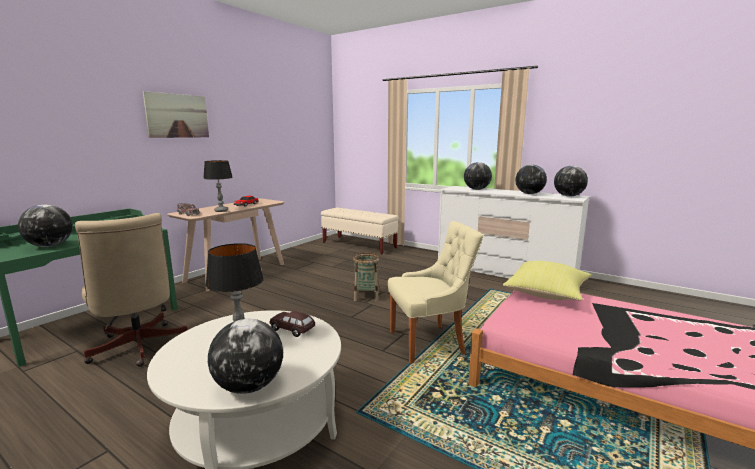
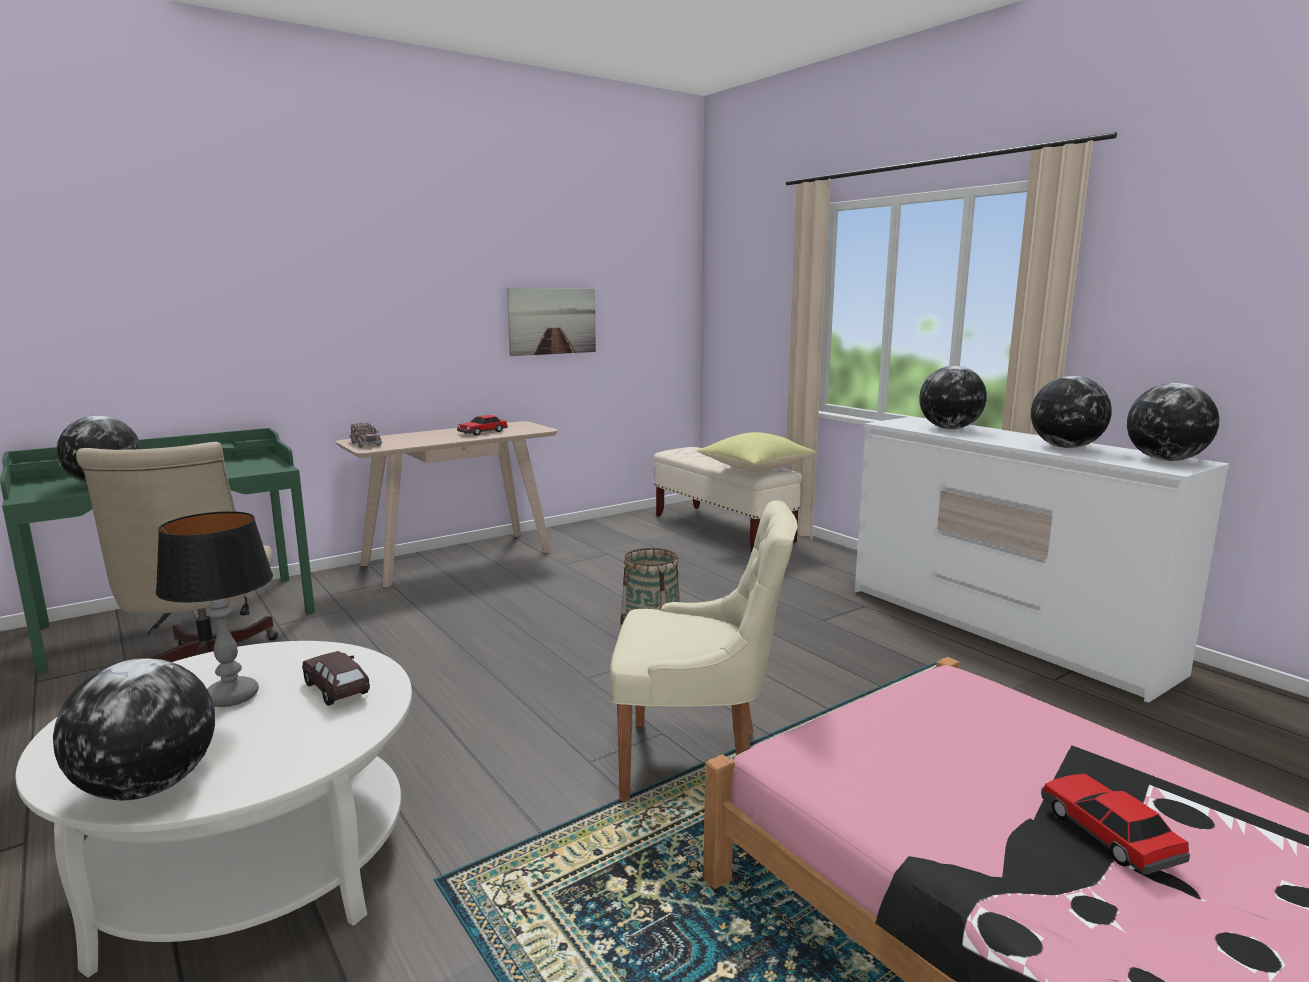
camera: 20 degrees right, 0 degrees up
(177, 116) = (365, 266): picture -> picture (552, 321)
(221, 211) = (424, 441): table lamp -> none
(547, 295) = (968, 704): yellow pillow -> yellow pillow (756, 470)
(629, 327) = (1106, 833): none -> toy car

